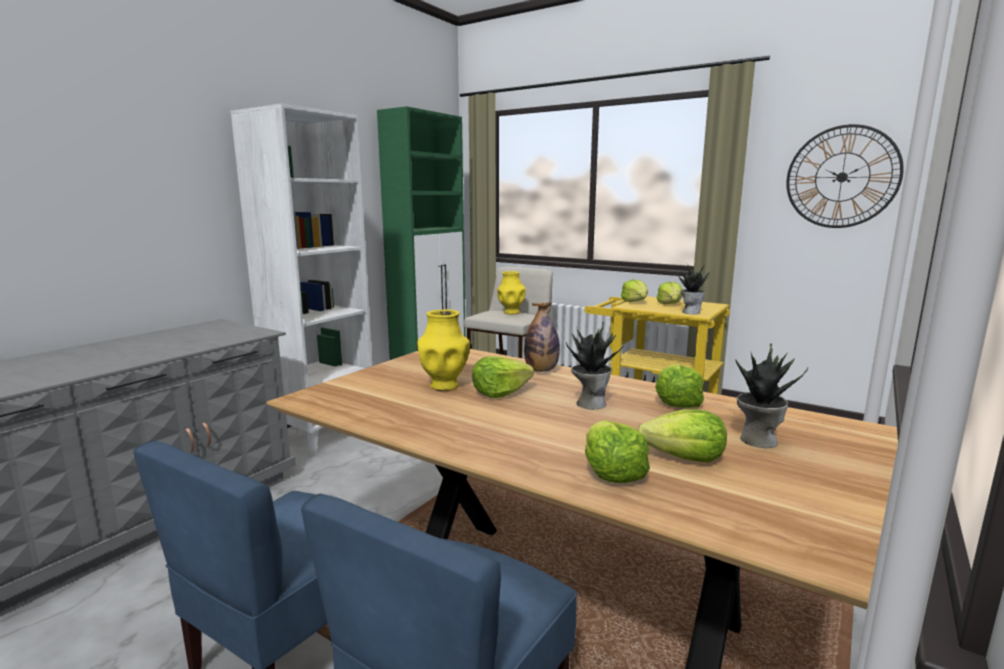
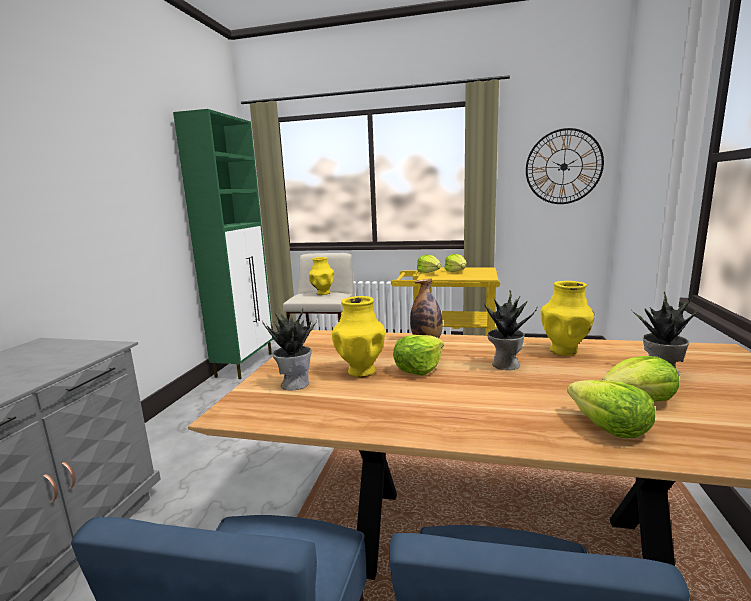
camera: 20 degrees left, 0 degrees up
(323, 433) = (165, 437): white bookcase -> none
(676, 402) = (564, 351): lettuce -> yellow vase
(690, 312) = (479, 276): potted plant -> potted plant (295, 383)

